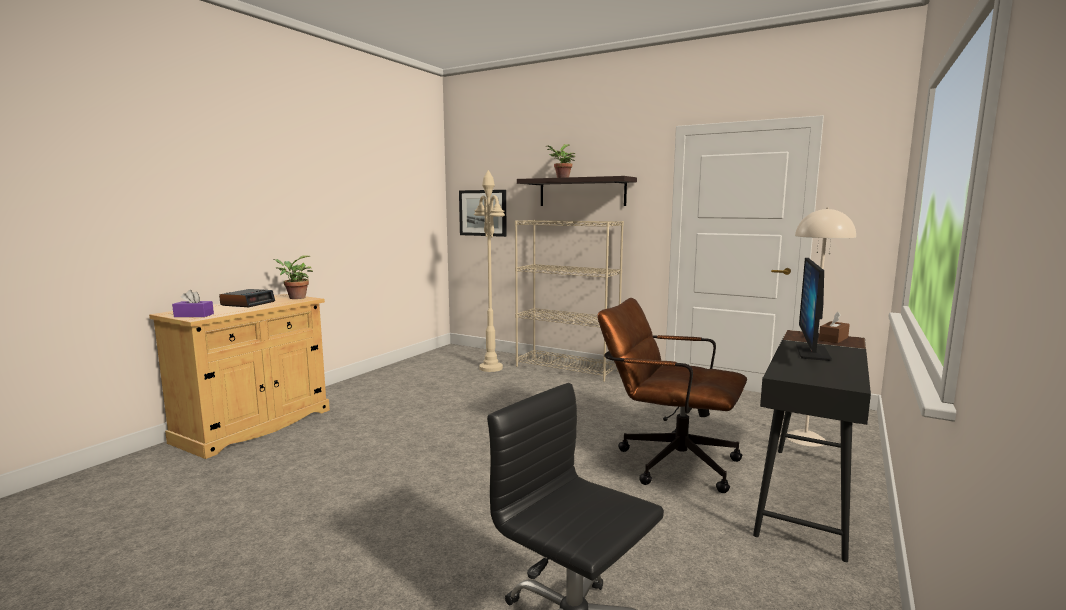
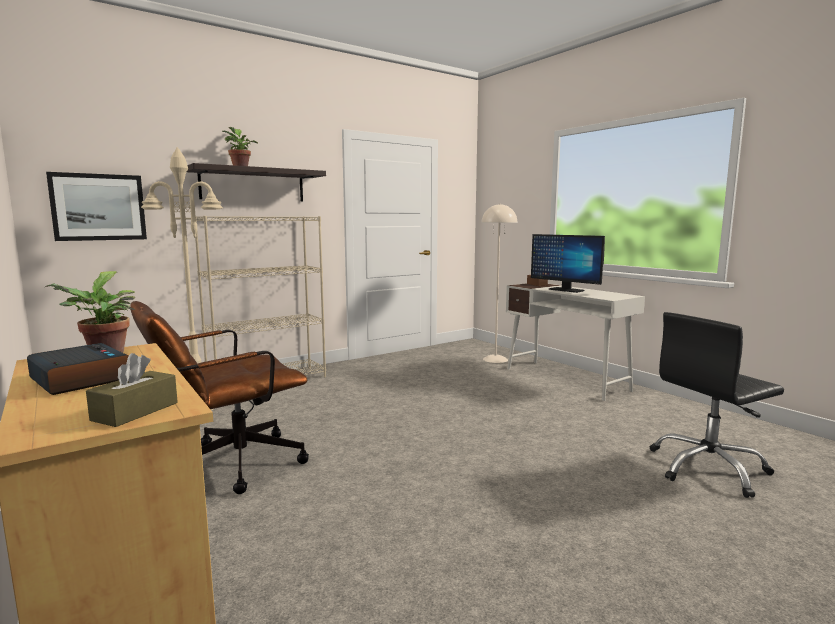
camera: 65 degrees left, 0 degrees up
(194, 315) = (135, 411): purple tissue box -> brown tissue box
(668, 461) = (499, 395): brown office chair -> brown office chair (228, 465)
(806, 497) = (566, 379): black desk -> white desk

